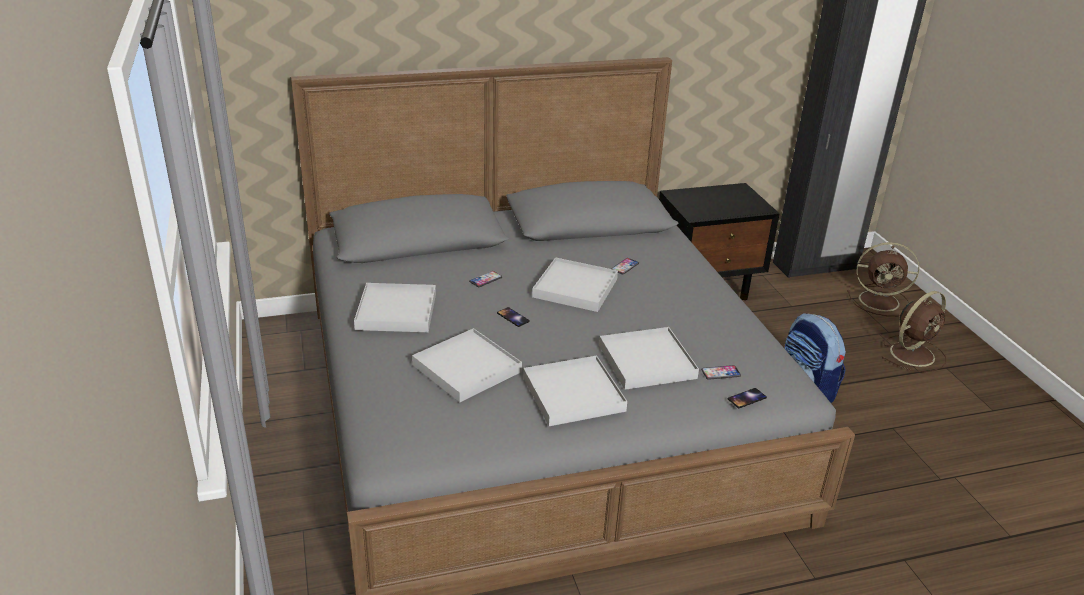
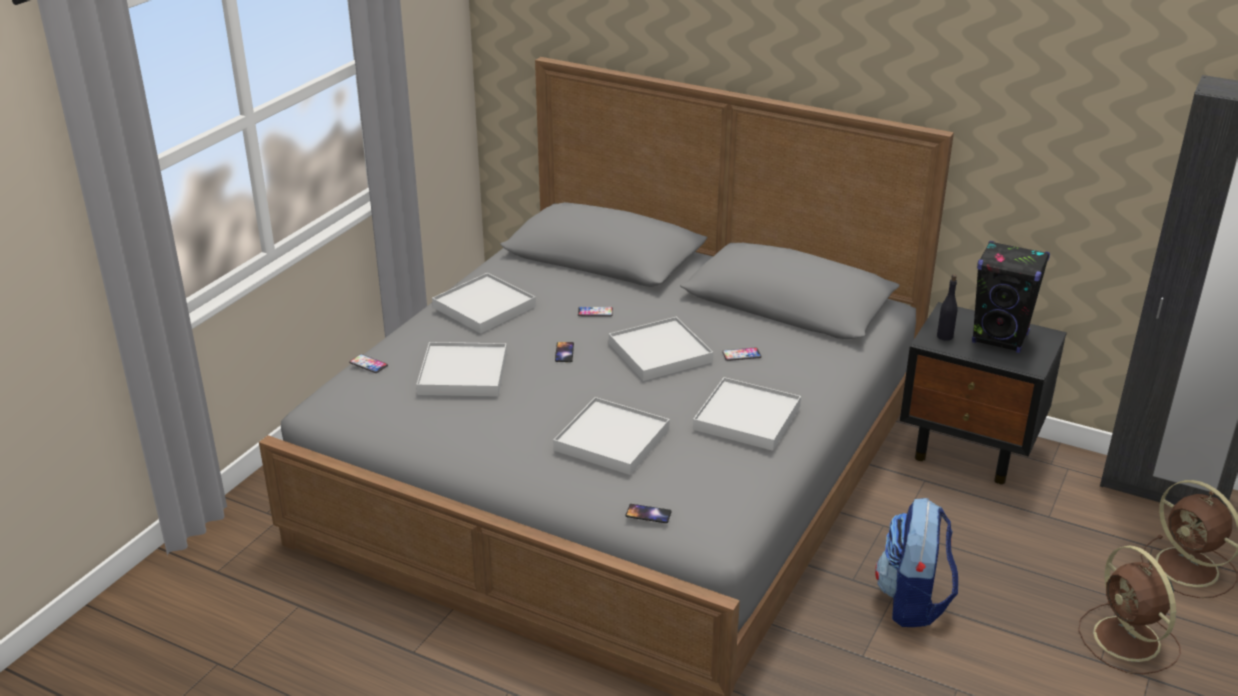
camera: 45 degrees right, 0 degrees up
(573, 394) = (508, 432): white tray -> white tray (747, 418)
(696, 209) = (945, 336): none -> black bottle
(720, 373) = (661, 482): phone -> phone (368, 364)
(724, 199) = (1000, 338): none -> black speaker
(913, 353) = (1128, 641): brown fan -> brown fan turned 60 degrees clockwise

